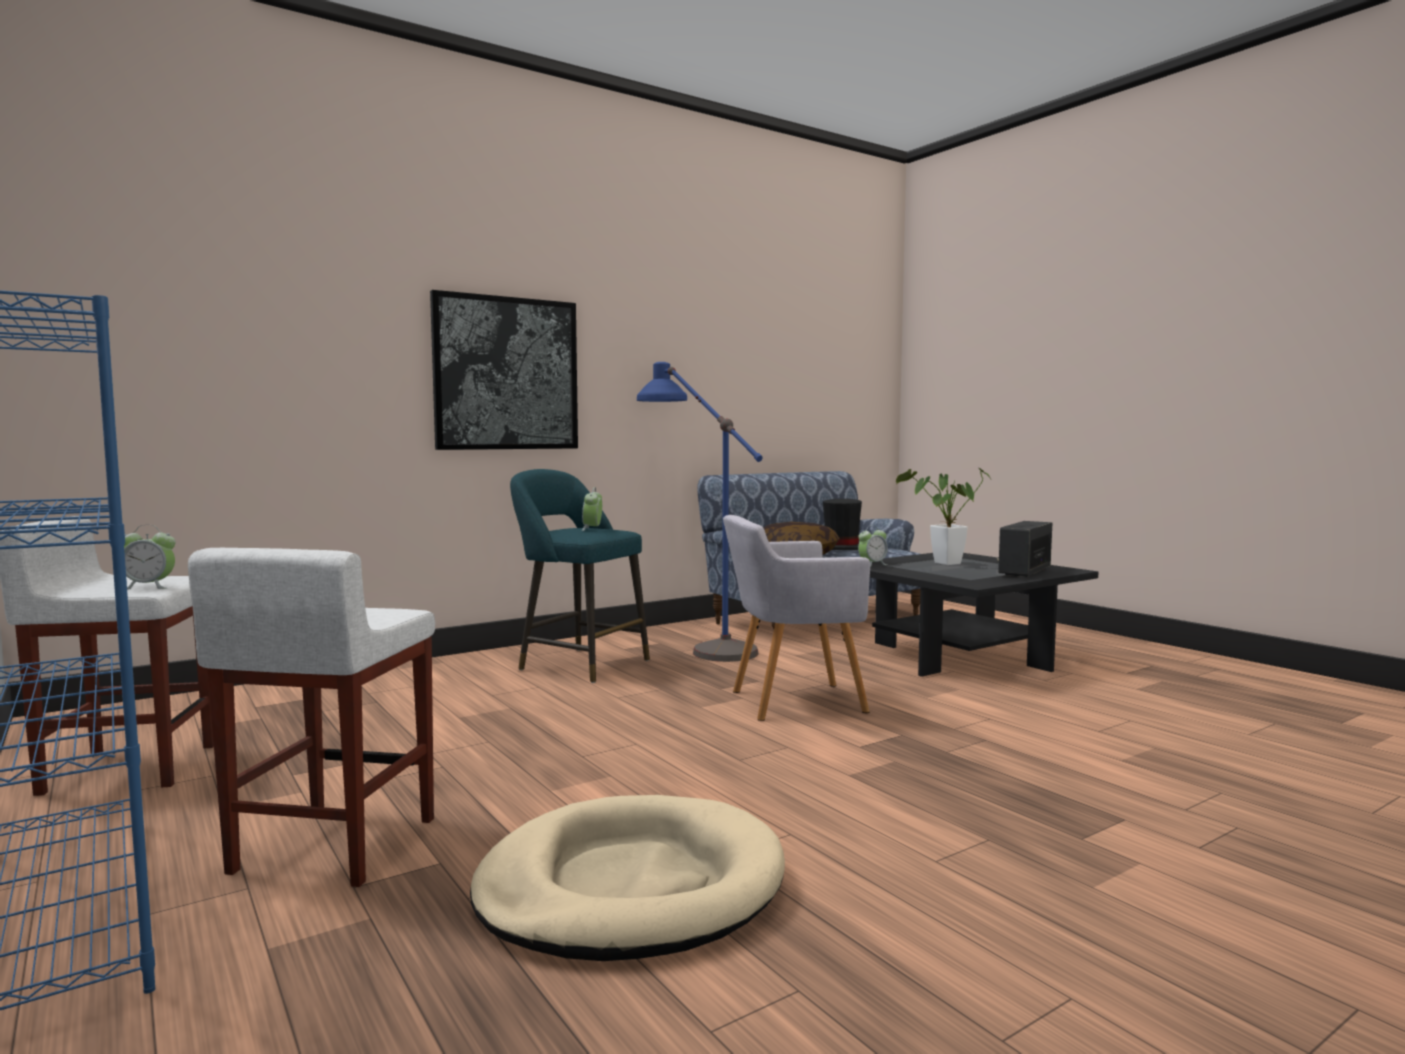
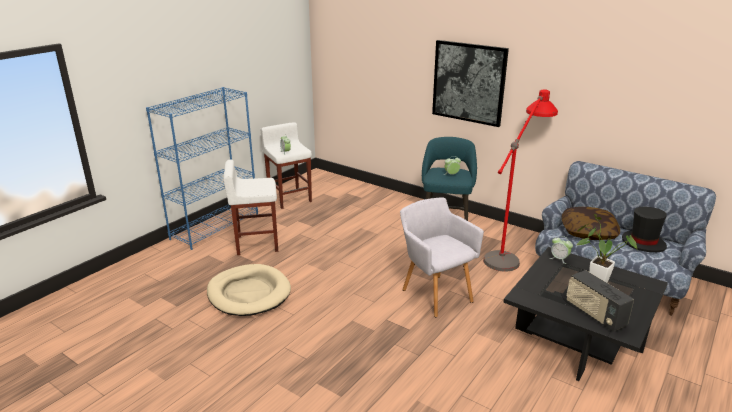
camera: 70 degrees right, 20 degrees up
(699, 644) = (511, 251): blue floor lamp -> red floor lamp
(1024, 572) = (594, 314): radio -> radio turned 135 degrees counterclockwise

